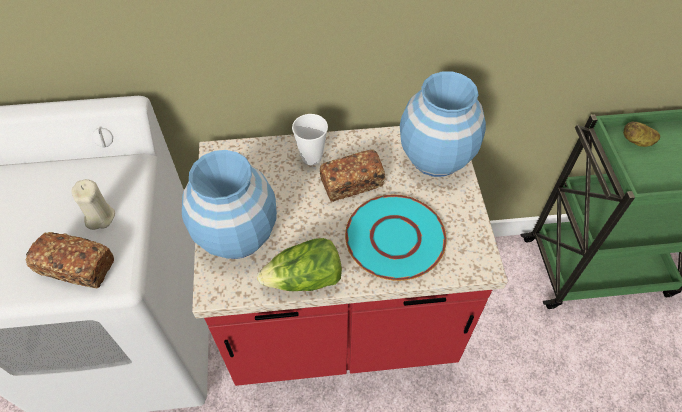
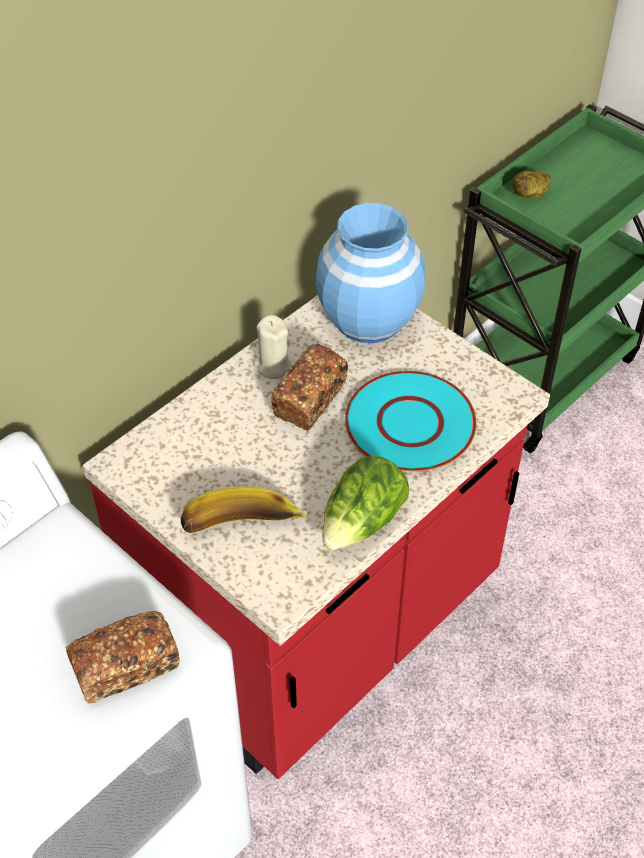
camera: 40 degrees left, 5 degrees down
(100, 217) = (88, 602): beige candle -> beige candle (273, 365)
(237, 234) = (242, 529): blue vase -> banana
(311, 157) = (237, 399): cup -> none

